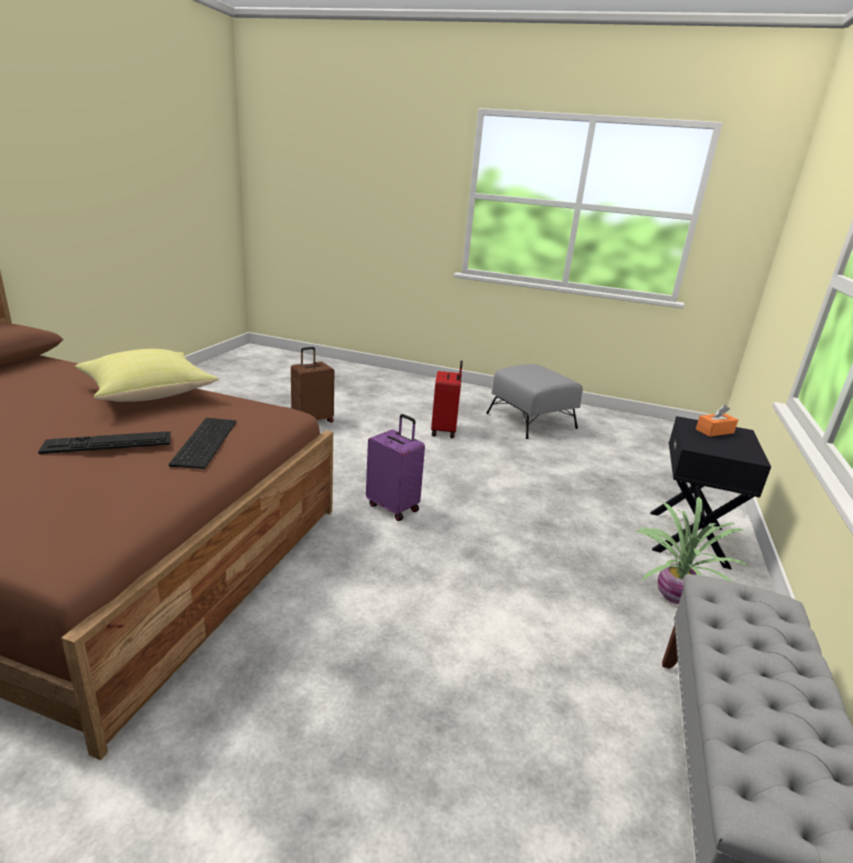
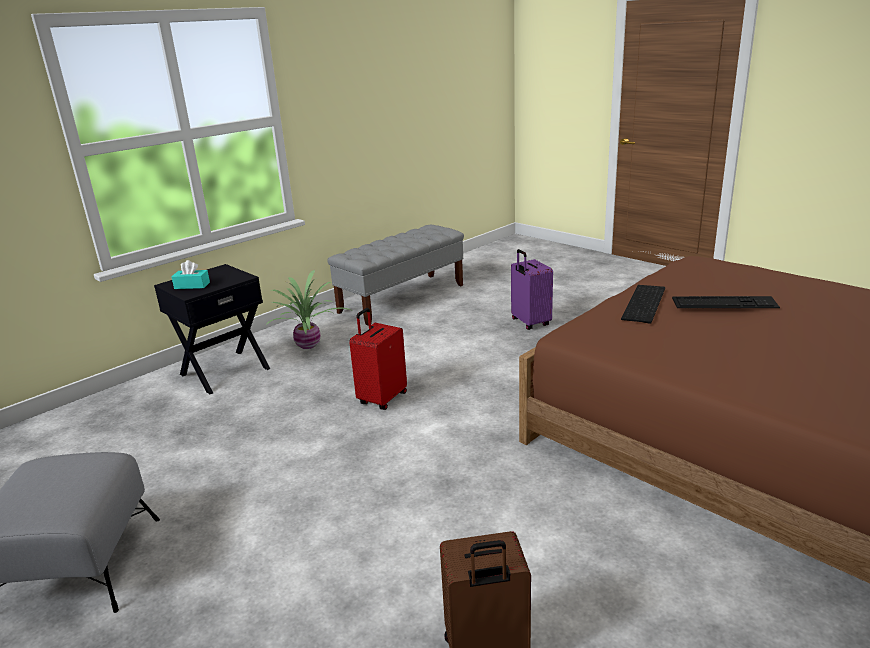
camera: 150 degrees left, 0 degrees up
(149, 394) = (734, 365): yellow pillow -> none
(393, 507) = (451, 437): purple suitcase -> purple suitcase (529, 323)
(444, 431) = (261, 565): red suitcase -> red suitcase (382, 398)
(714, 431) = (192, 285): orange tissue box -> turquoise tissue box

